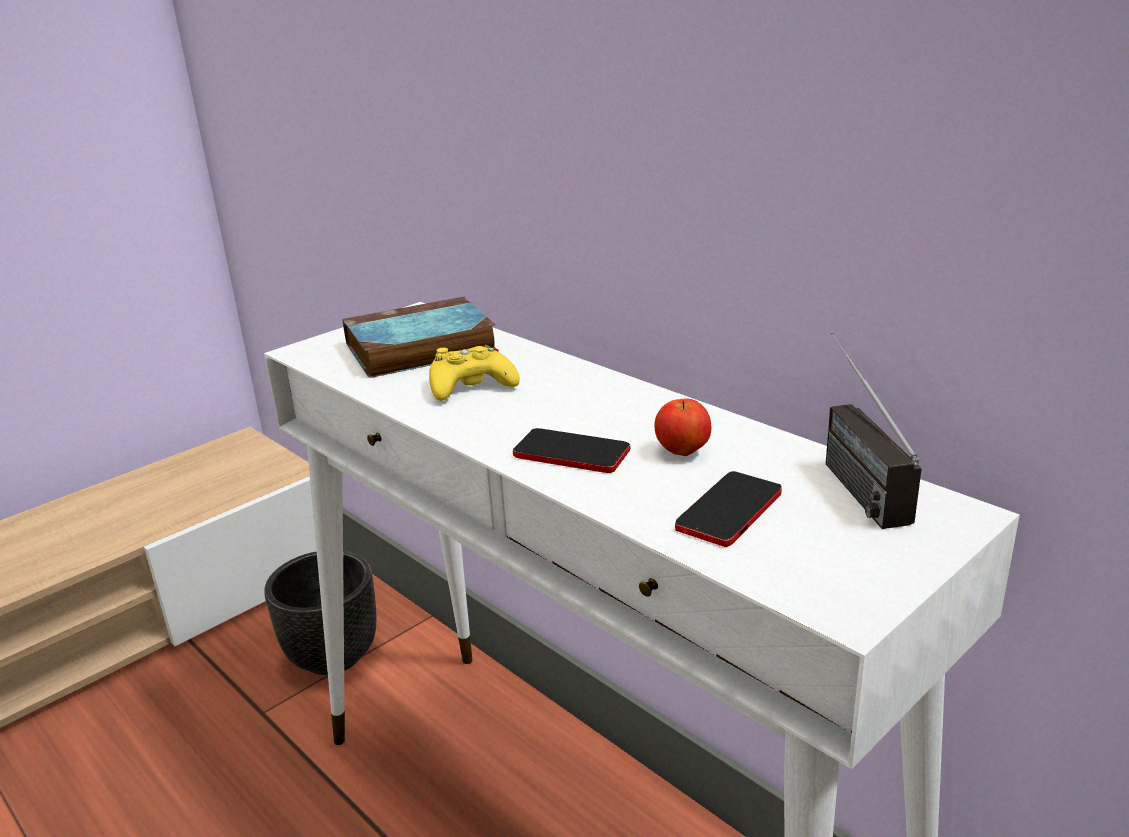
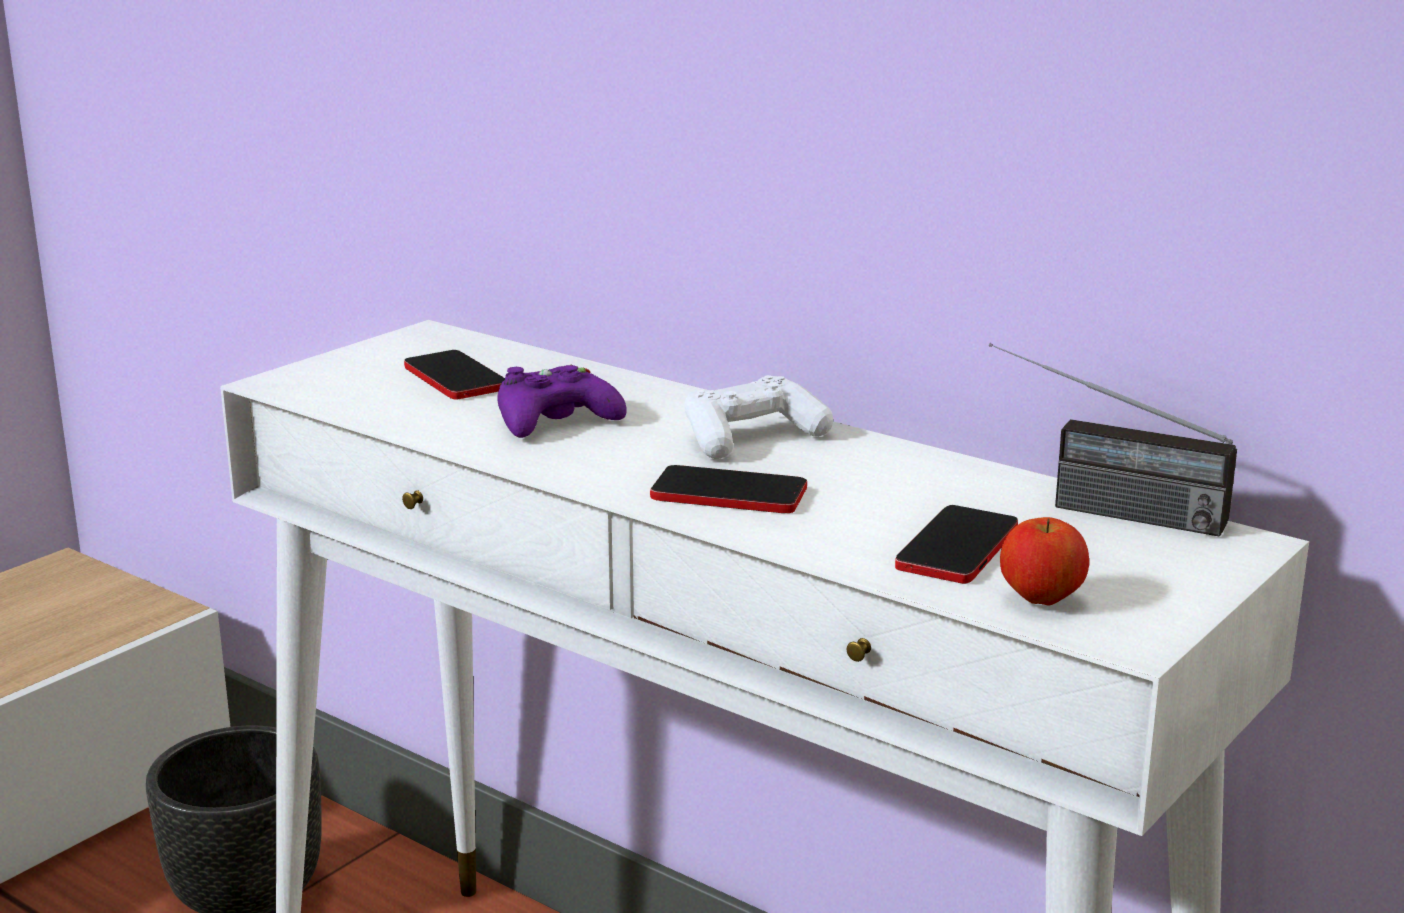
camera: 10 degrees left, 5 degrees down
(418, 349) = (455, 378): book -> phone
(471, 386) = (555, 421): yellow game controller -> purple game controller
(604, 403) = (751, 437): none -> white game controller
(682, 451) = (876, 488): apple -> apple (1041, 599)
(848, 476) = (1095, 508): radio -> radio turned 45 degrees counterclockwise

